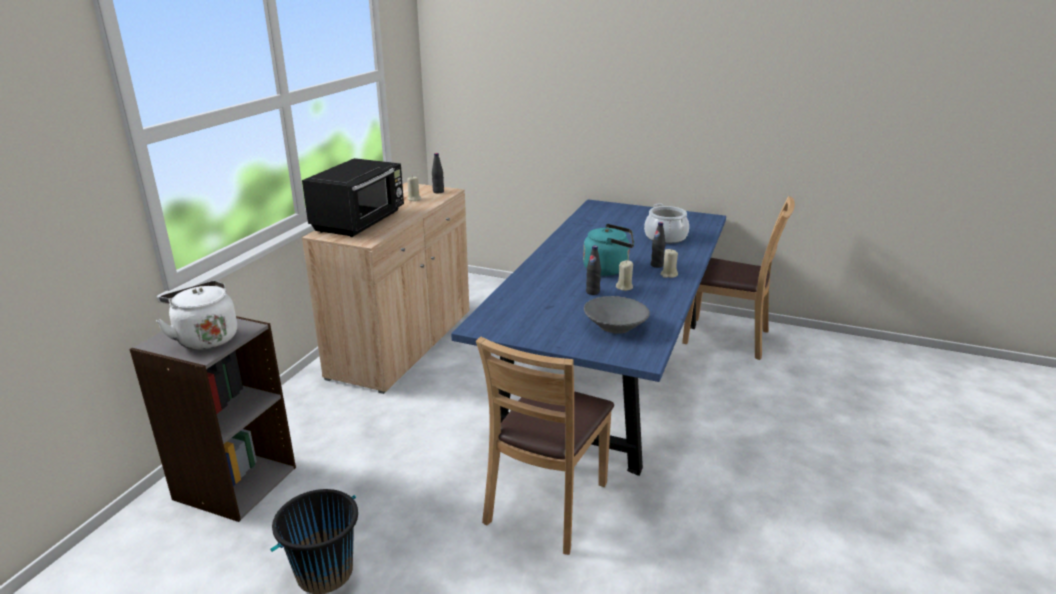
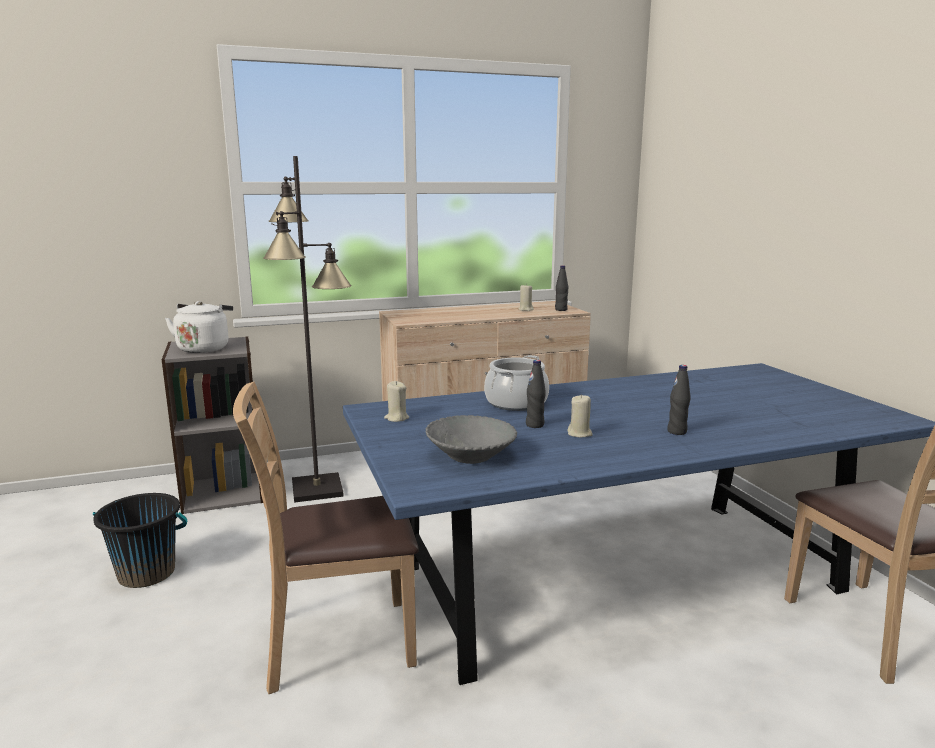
camera: 50 degrees right, 10 degrees down
(318, 431) = (318, 488): none -> black floor lamp
(360, 222) = (441, 312): black microwave -> none
(608, 269) = (608, 416): turquoise kettle -> none
(665, 237) = (767, 415): cooking pot -> cooking pot (516, 403)
(668, 275) = (666, 443): beige candle -> beige candle (396, 418)

